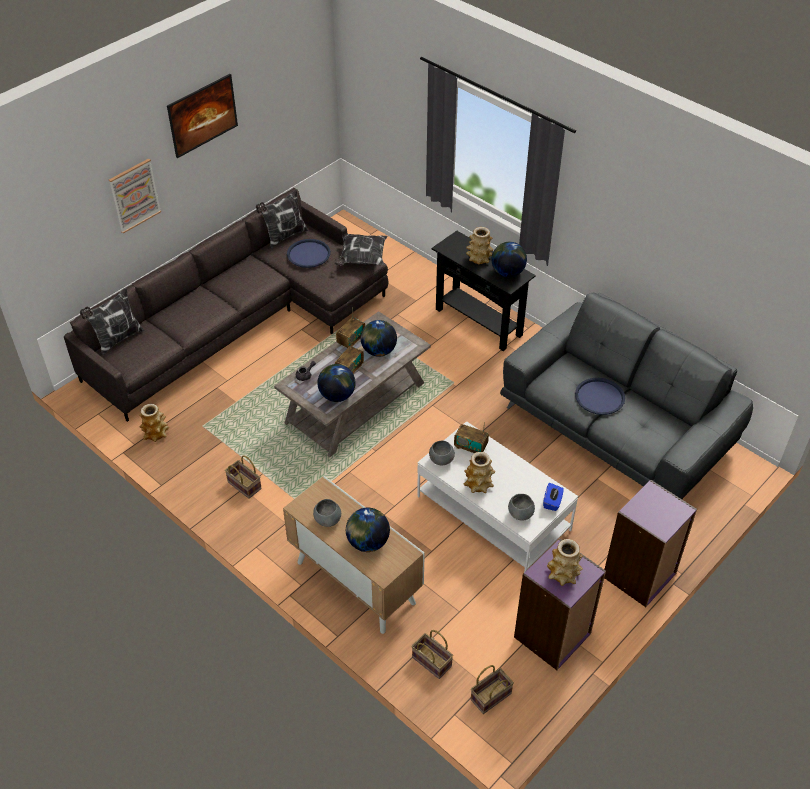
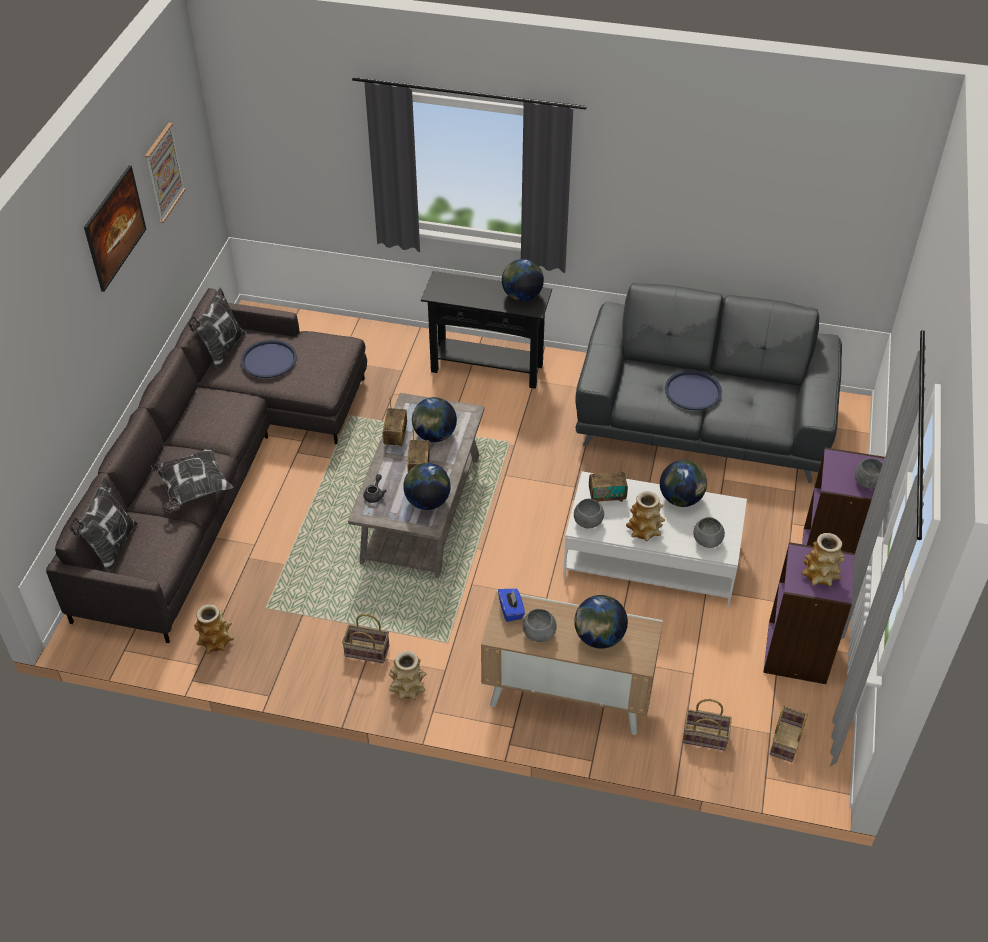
camera: 30 degrees left, 0 degrees up
(134, 195) = (74, 356): picture -> picture (164, 172)
(361, 259) = (333, 343): pillow -> pillow (193, 489)
(479, 258) = (480, 292): vase -> vase (408, 688)
(525, 473) = (681, 499): none -> globe
(552, 502) = (728, 515): blue tissue box -> blue tissue box (511, 610)
(663, 522) = (867, 482): none -> grey bowl

